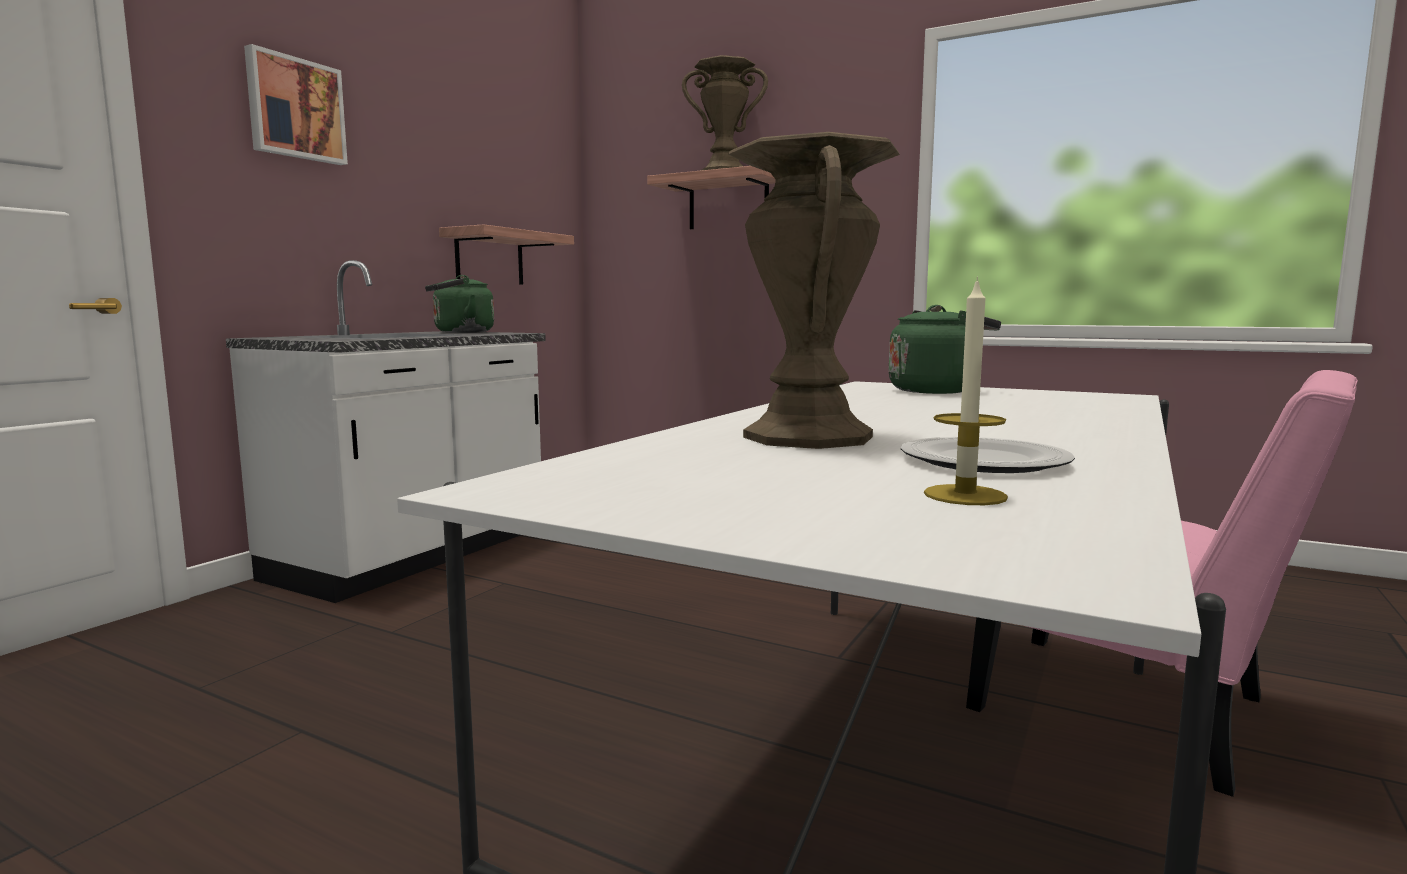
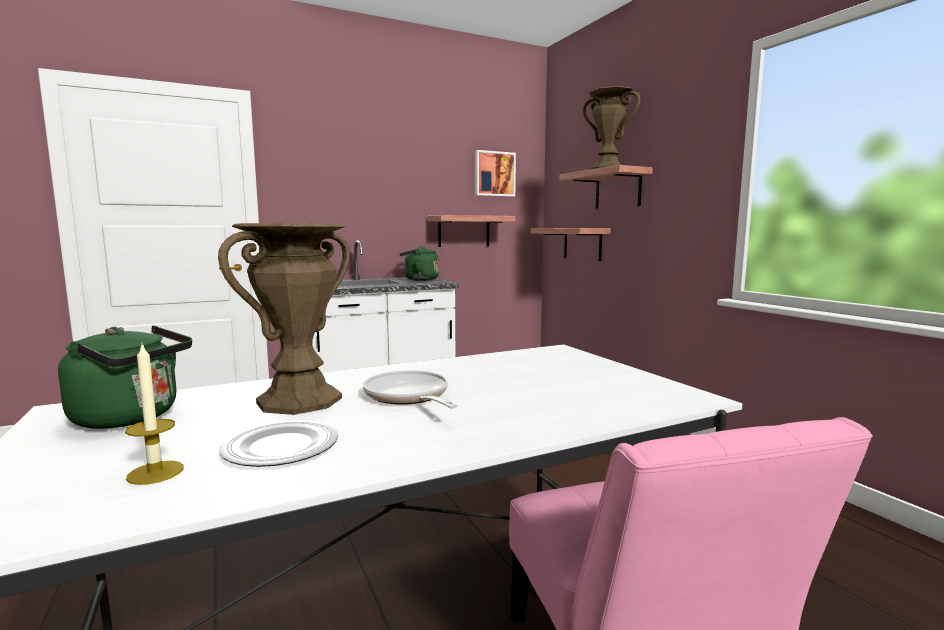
camera: 35 degrees right, 0 degrees up
(295, 109) = (338, 161): picture -> picture (494, 174)
(667, 280) = (582, 243): none -> shelf
(908, 421) = (409, 397): none -> frying pan
(937, 391) = (569, 365): green kettle -> green kettle (132, 417)

